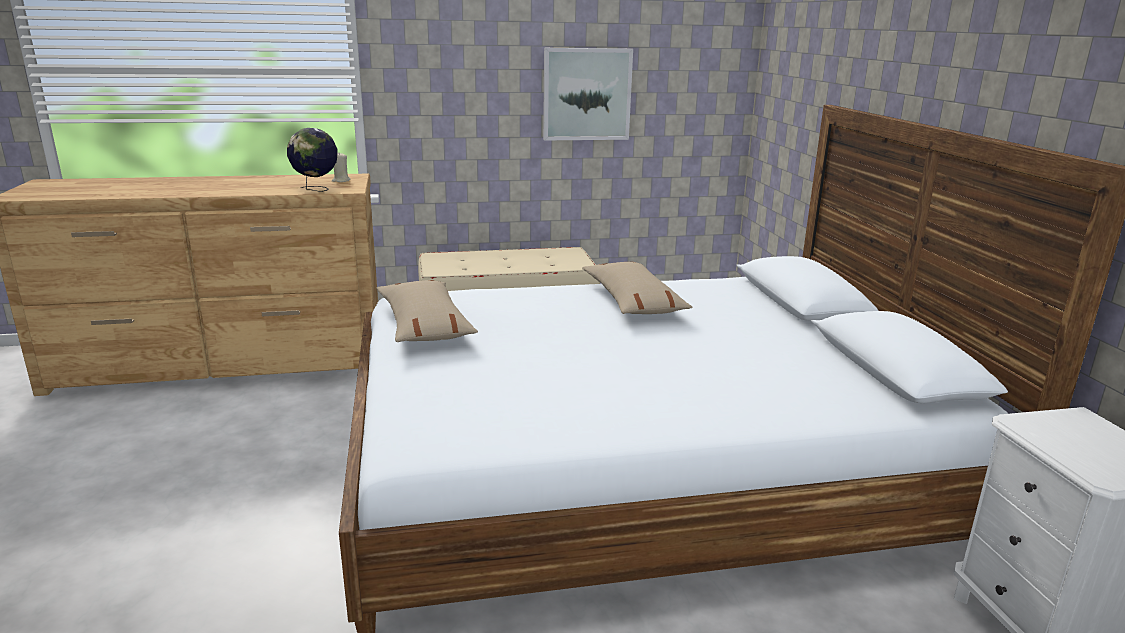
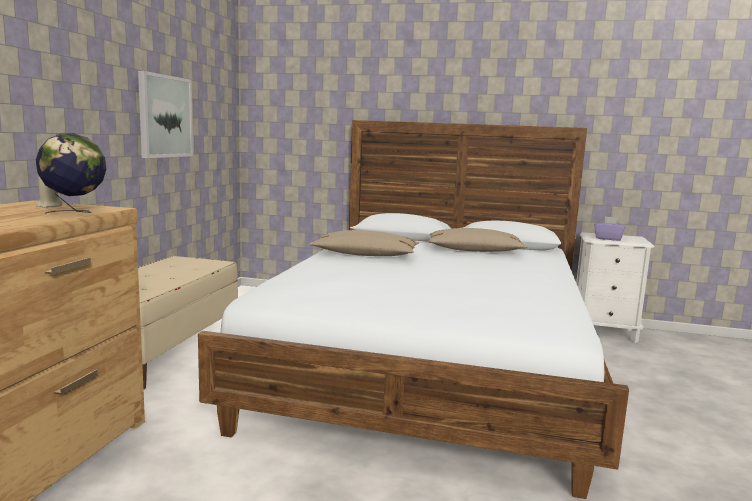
camera: 65 degrees left, 10 degrees down
(424, 325) = (344, 298): beige pillow -> beige pillow (474, 251)
(1056, 436) = (608, 238): none -> purple tissue box

